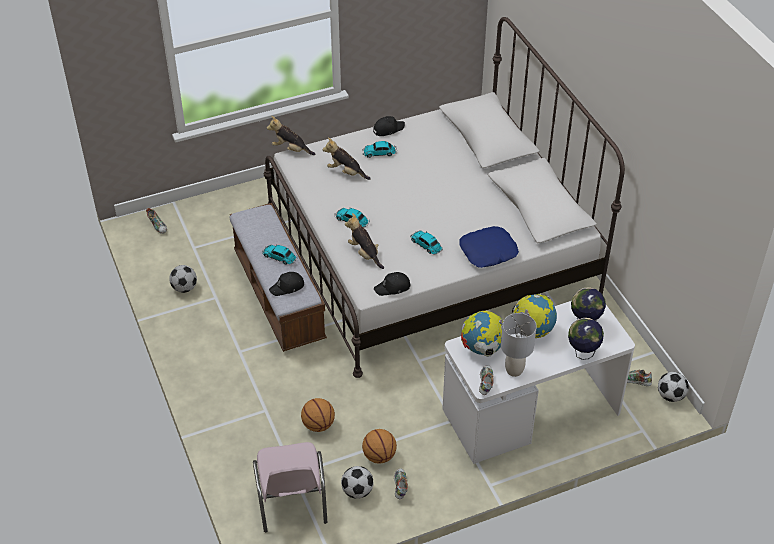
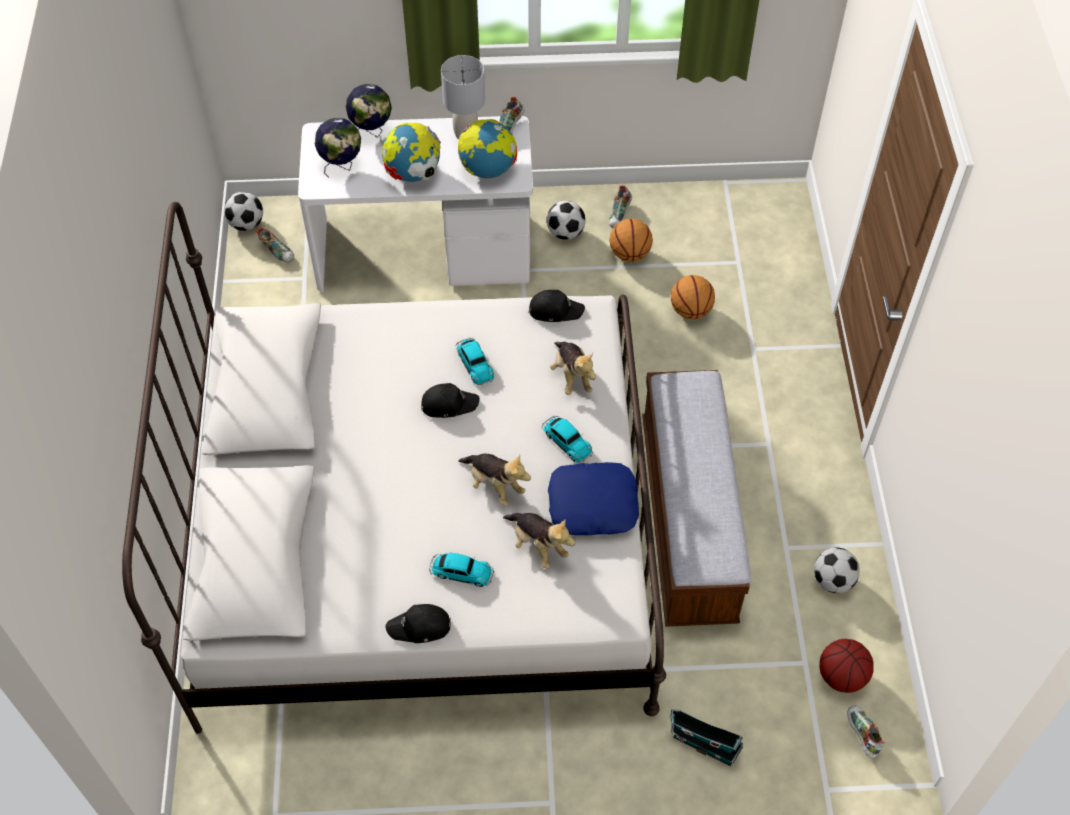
camera: 160 degrees left, 10 degrees up
(172, 246) = (841, 676): none -> basketball
(240, 202) = (702, 743): none -> toy house
(280, 257) = (690, 461): toy car -> none
(287, 287) = (694, 405): black cap -> black cap (448, 404)
(291, 149) = (616, 632): plush toy -> plush toy (494, 485)
(291, 500) = (749, 235): pink chair -> none
(357, 491) = (670, 223): football -> football (565, 233)
(488, 252) = (392, 326): blue pillow -> blue pillow (593, 503)

